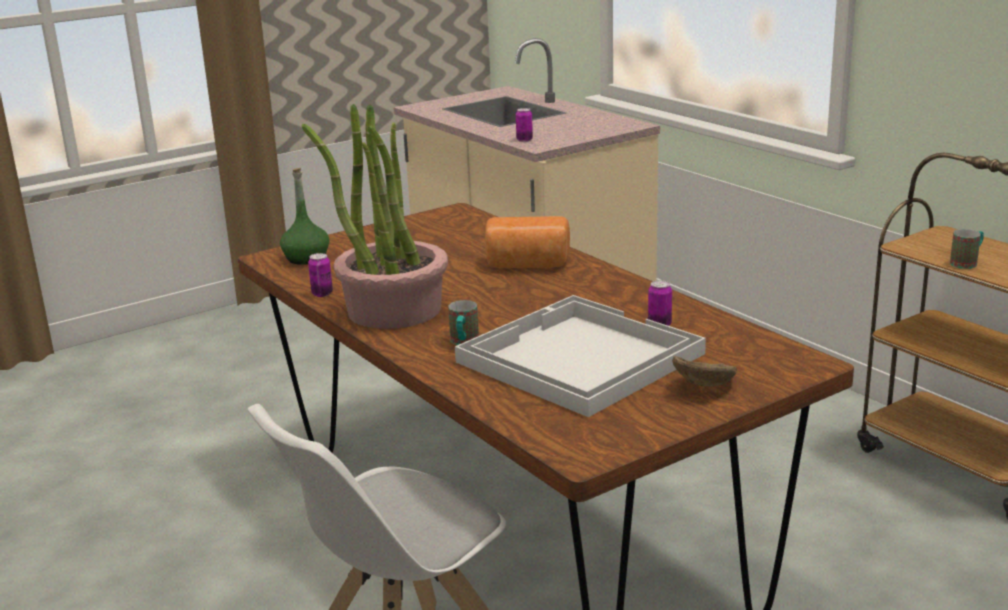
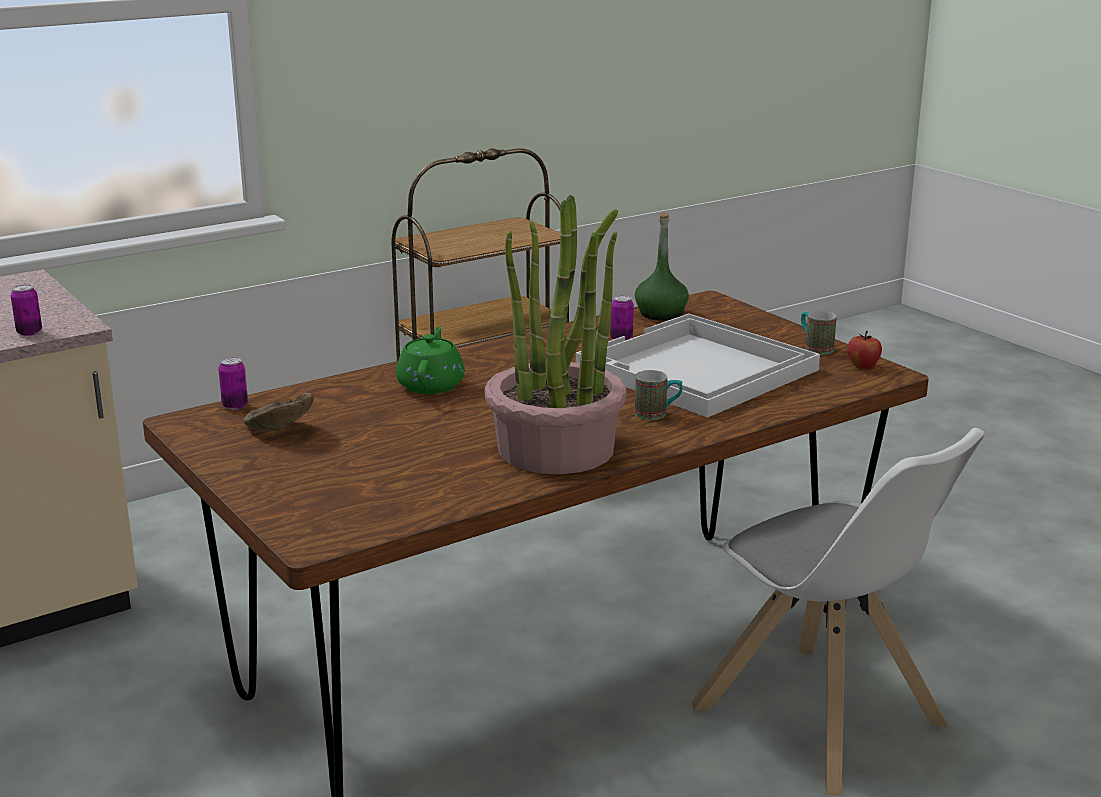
camera: 90 degrees left, 0 degrees up
(306, 258) = (336, 512): green bottle -> green bottle (661, 314)
(322, 294) = (488, 492): can -> can (235, 406)
(527, 265) = (431, 385): bread -> green teapot
(604, 442) = (863, 366): none -> apple
(706, 386) = (753, 331): brown bowl -> brown bowl (278, 429)
(967, 263) = (495, 243): mug -> mug (814, 348)

